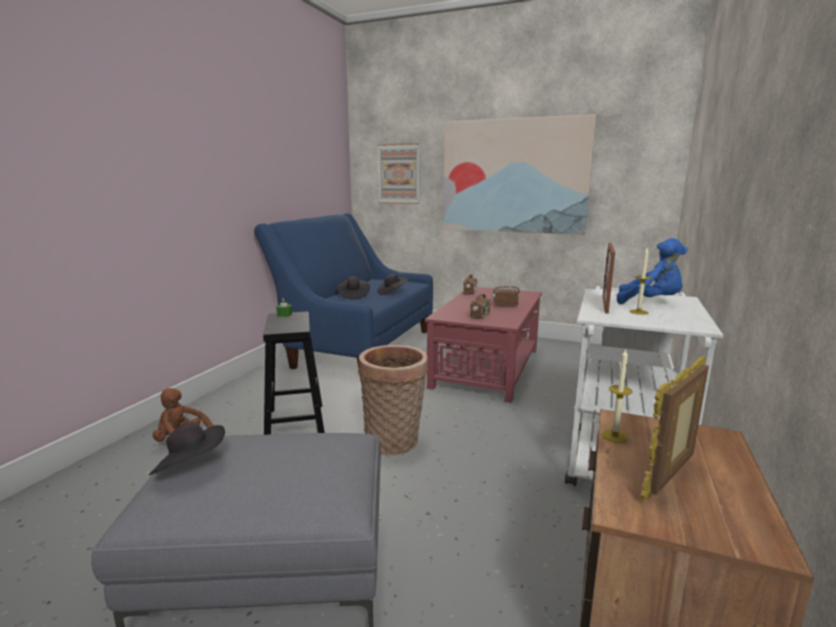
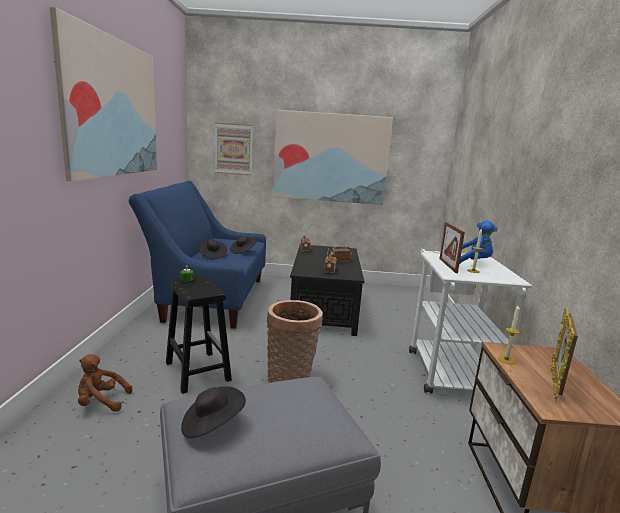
camera: 20 degrees left, 0 degrees up
(231, 129) = (113, 108): none -> picture
(487, 367) = (324, 309): red coffee table -> black coffee table

